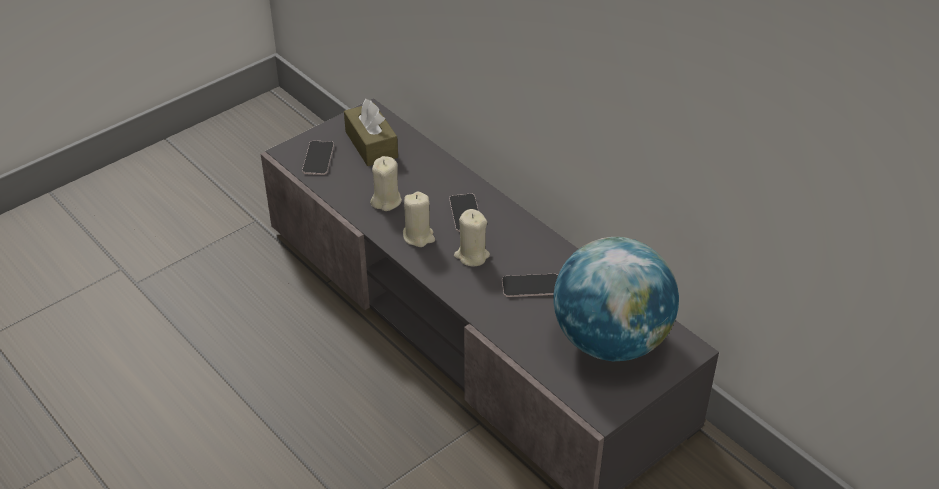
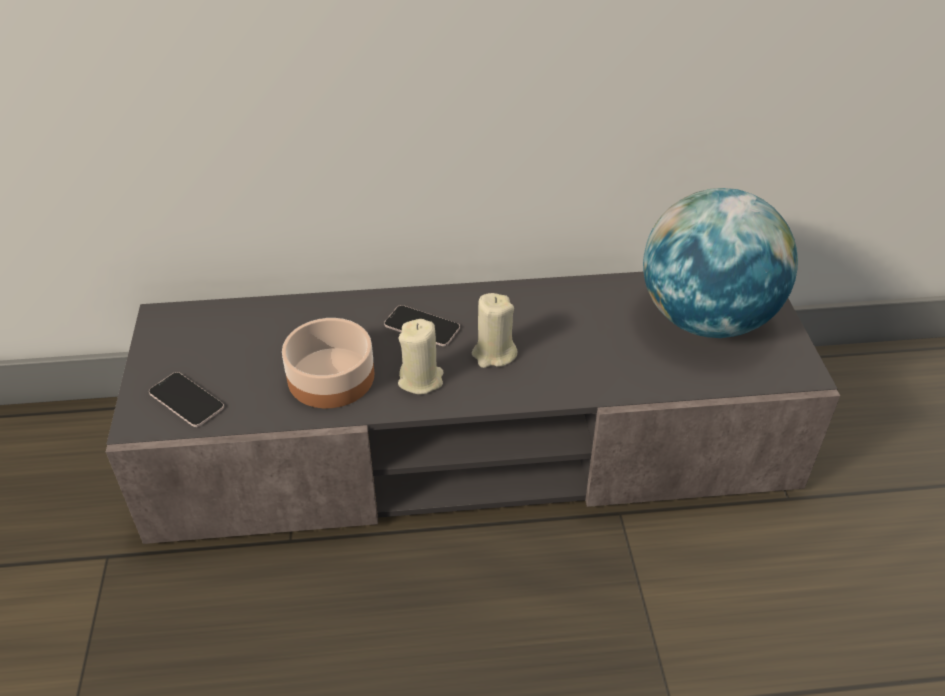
camera: 55 degrees left, 0 degrees up
(371, 144) = (220, 343): brown tissue box -> none
(386, 201) = (332, 377): beige candle -> bowl
(531, 286) = (581, 334): phone -> none

